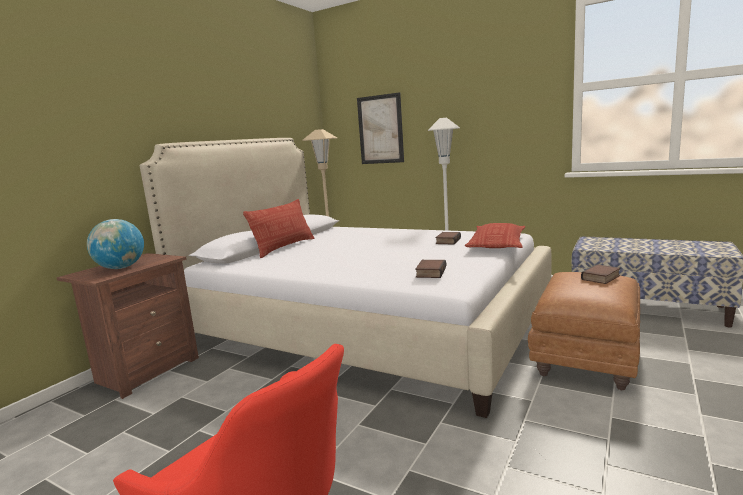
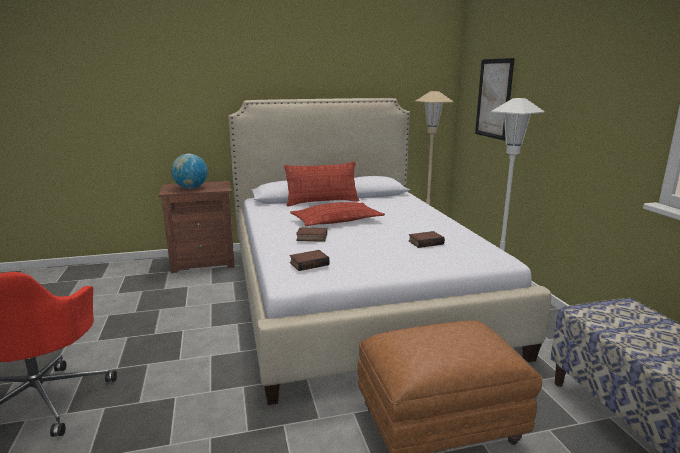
camera: 45 degrees right, 5 degrees up
(497, 243) = (450, 263): pillow -> pillow (337, 220)
(601, 278) = (467, 345): book -> book (311, 238)

